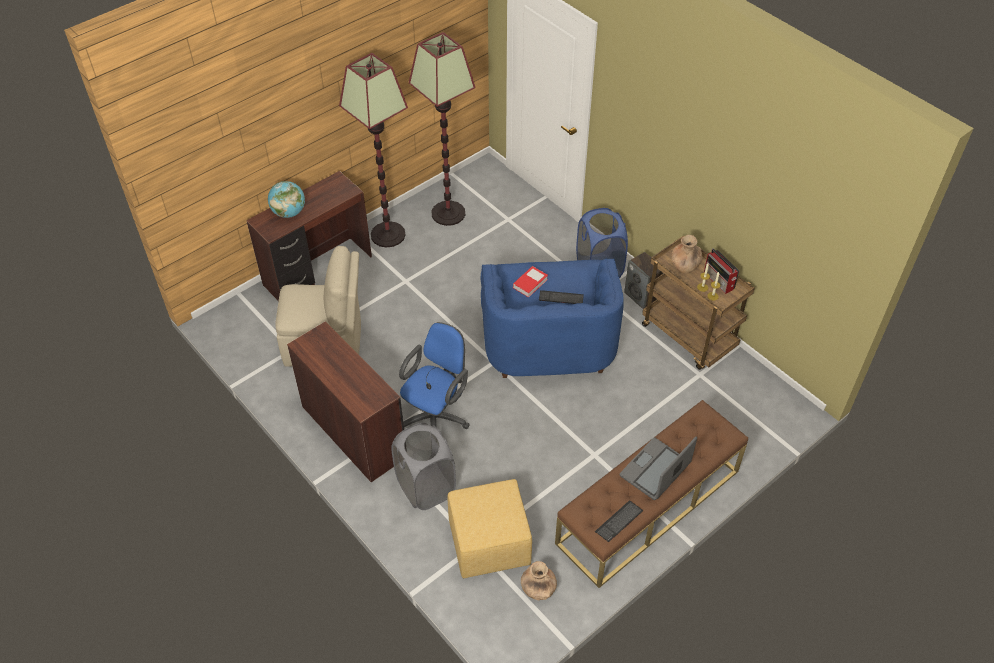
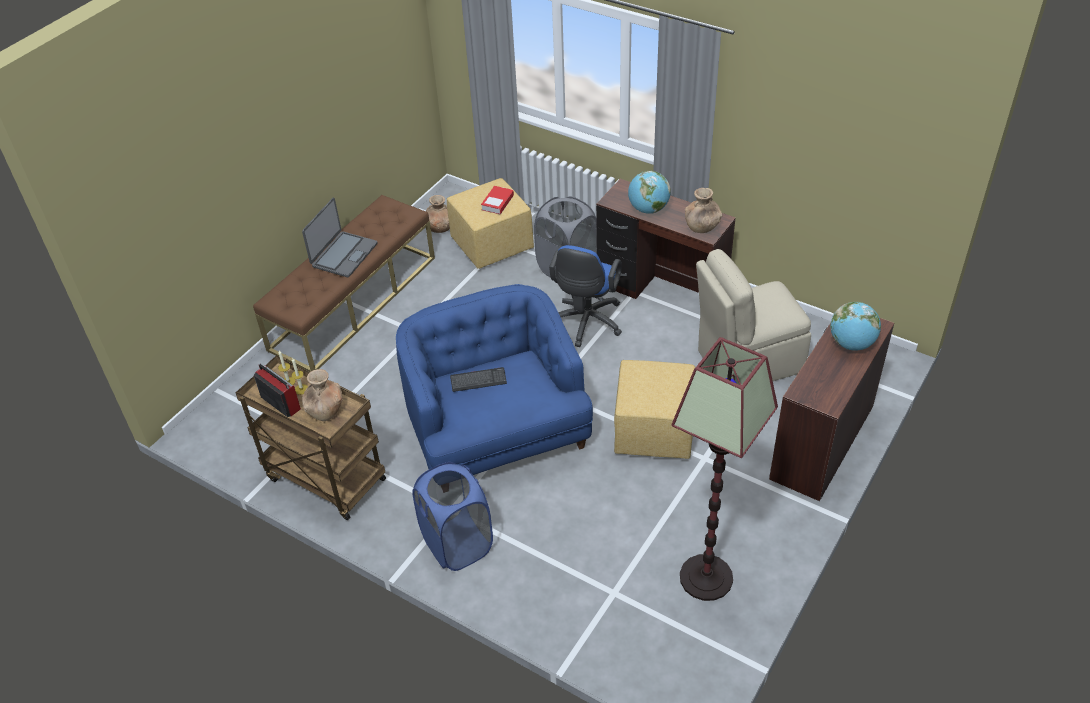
camera: 165 degrees right, 5 degrees down
(323, 341) = (701, 227): none -> brown vase
(356, 374) = (648, 209): none -> globe
(387, 235) = (770, 518): floor lamp -> none
(431, 309) = (652, 431): none -> yellow ottoman
(530, 283) = (521, 388): book -> book (497, 203)
(618, 522) = (372, 213): keyboard -> none
(642, 296) = (391, 519): speaker -> none

